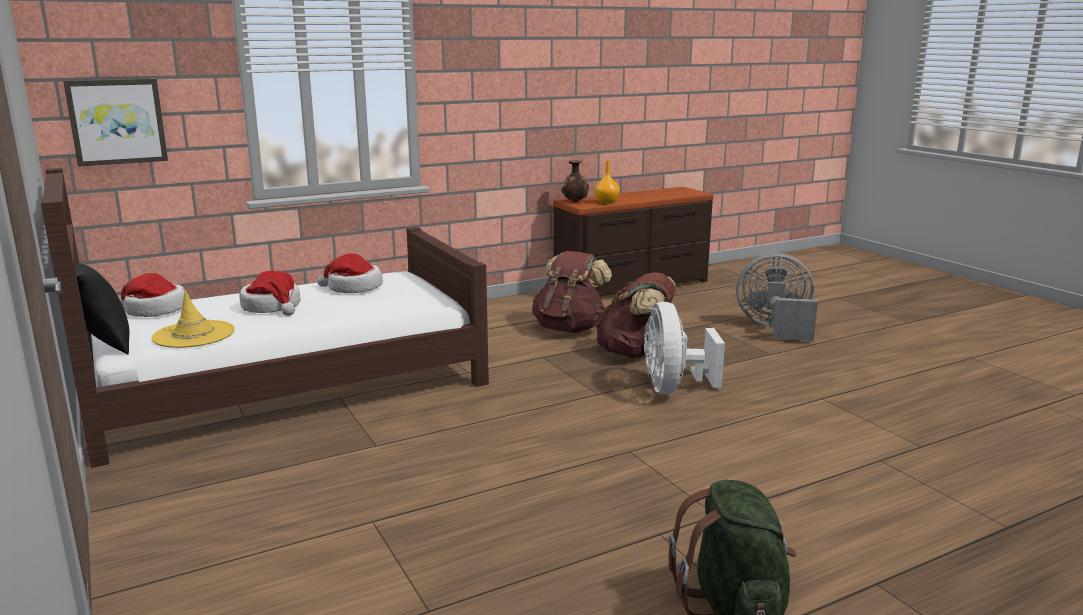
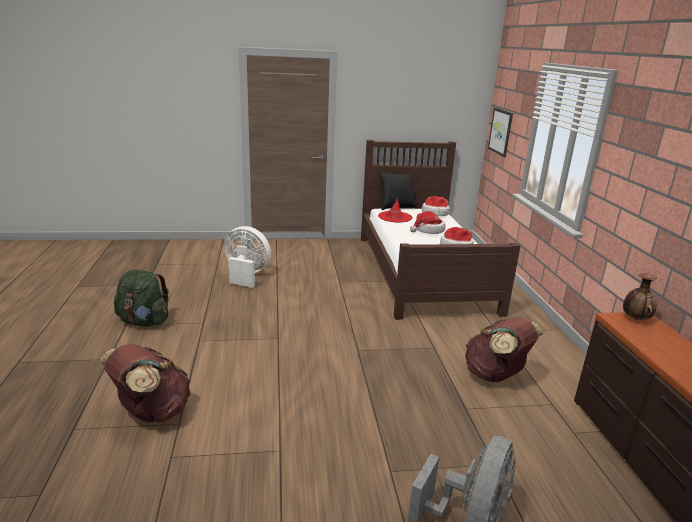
camera: 110 degrees right, 5 degrees up
(194, 334) = (395, 217): yellow hat -> red hat
(606, 202) = (639, 335): orange vase -> none
(635, 353) = (426, 389): brown backpack -> brown backpack (152, 412)
(673, 388) = (348, 382): white fan -> white fan (246, 275)

